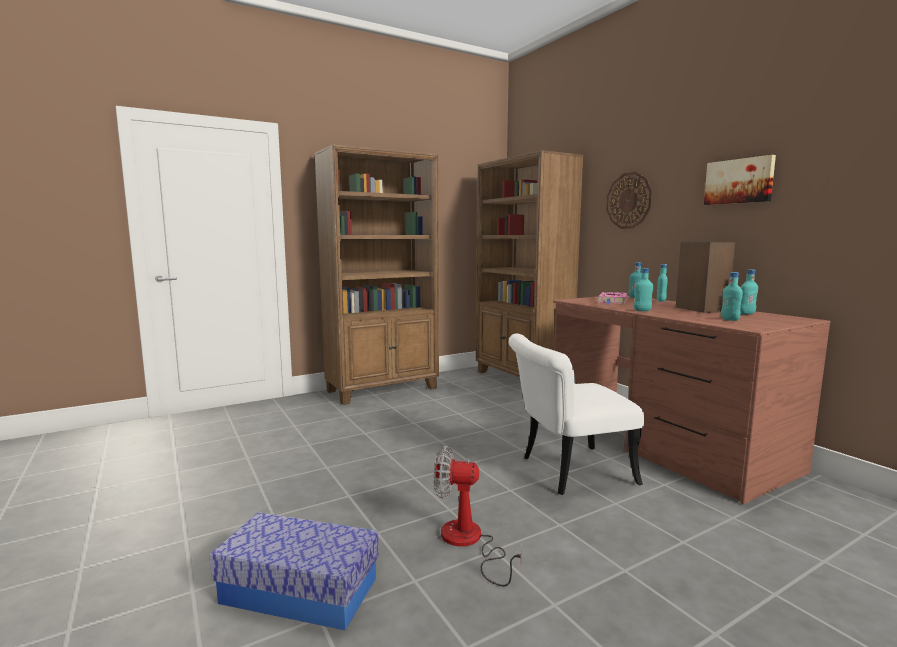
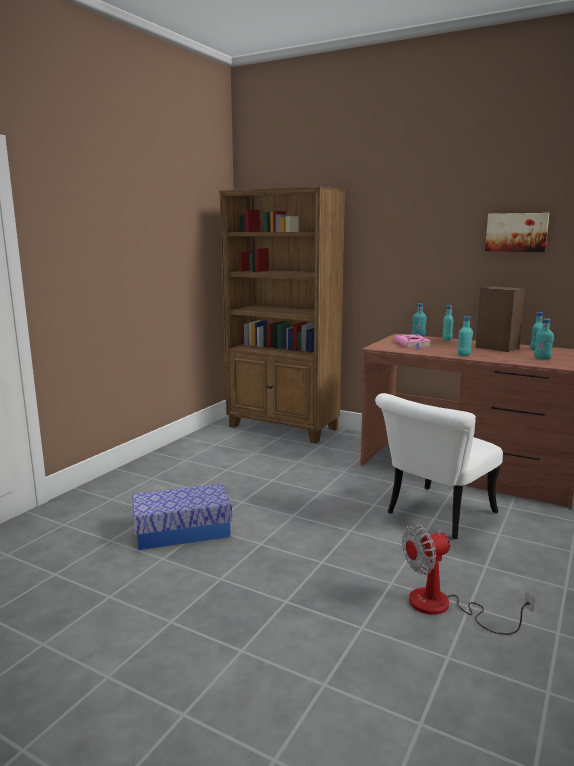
camera: 30 degrees left, 5 degrees up
(299, 590) = (371, 710): storage box -> storage box (182, 531)
(383, 390) = (154, 469): brown bookcase -> none
(629, 200) = (401, 241): wall clock -> none

